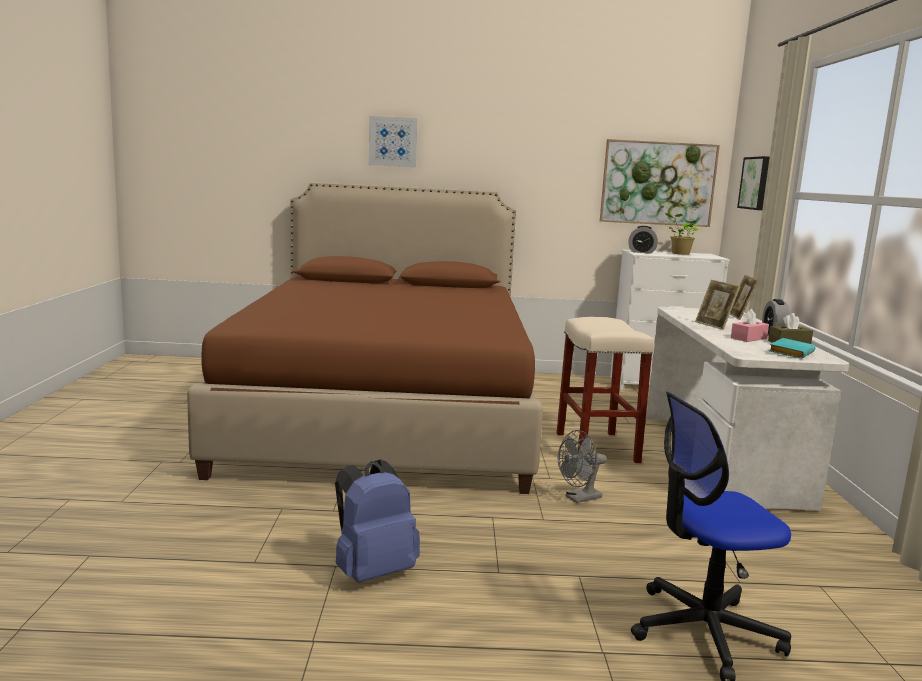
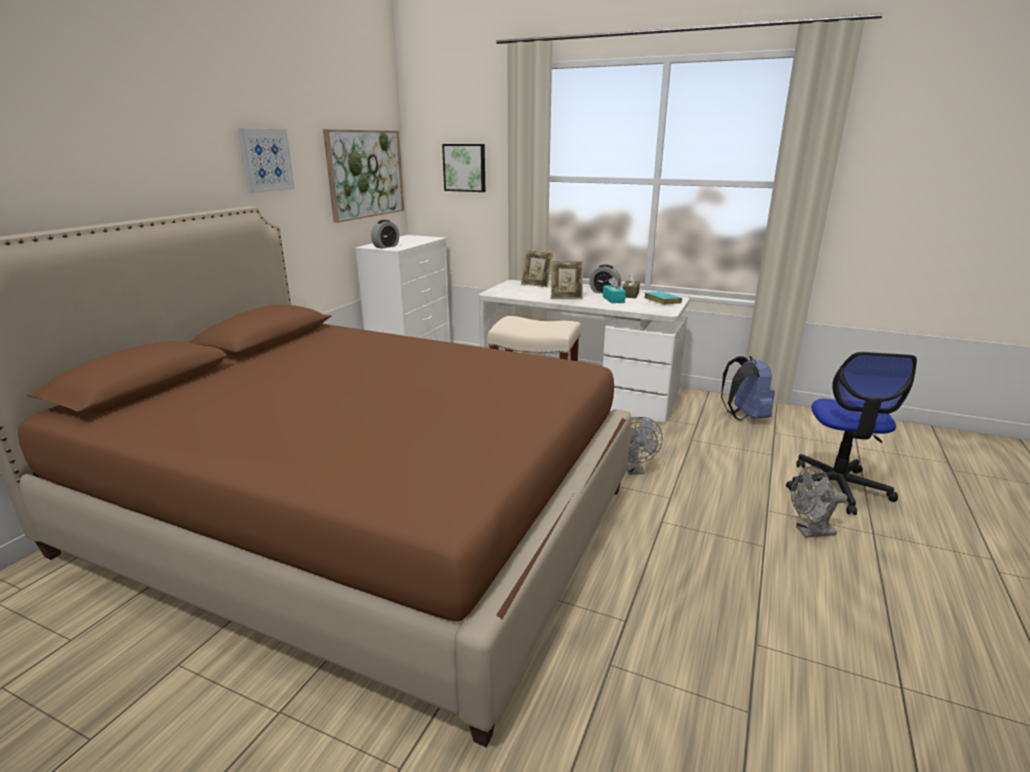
camera: 65 degrees left, 10 degrees up
(372, 571) = (767, 619): blue backpack -> blue backpack (744, 417)
(393, 142) = (84, 148): picture -> picture (266, 160)
(557, 603) = (810, 532): none -> grey fan
(679, 253) = (404, 241): potted plant -> none
(748, 338) = (613, 299): pink tissue box -> turquoise tissue box

